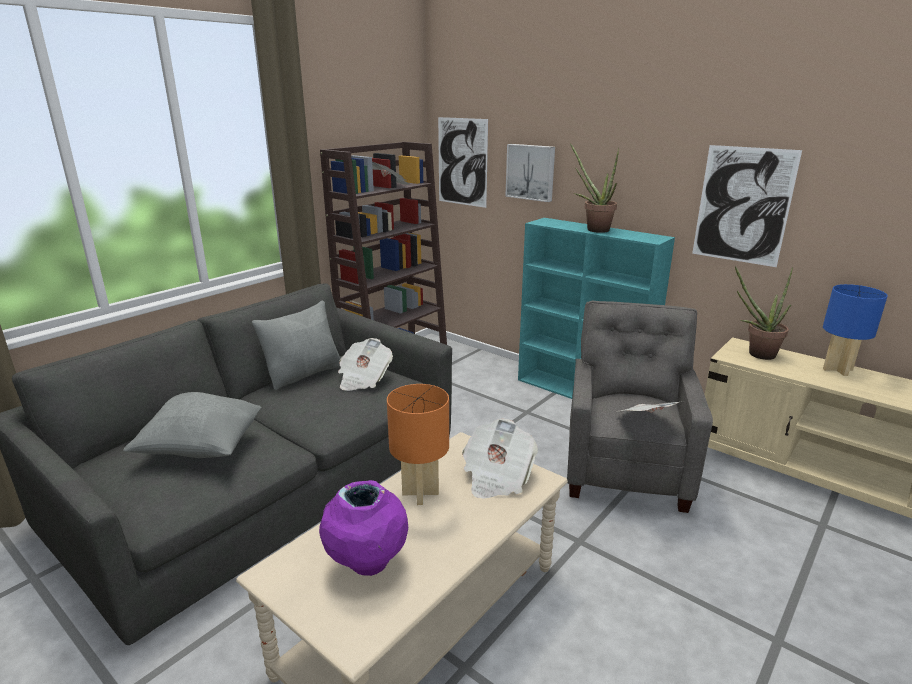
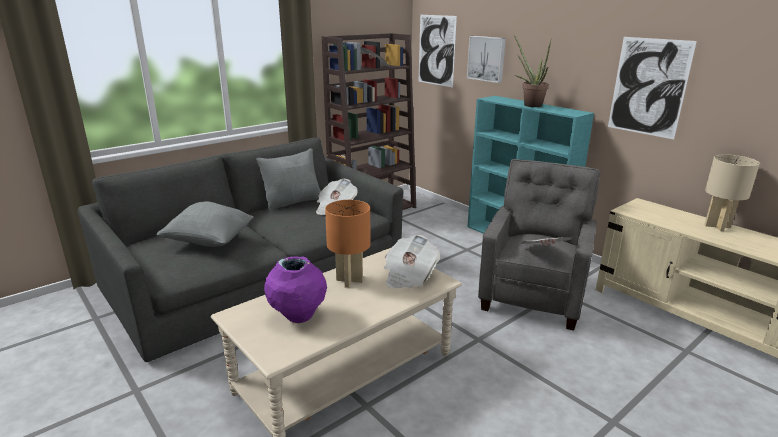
camera: 10 degrees right, 0 degrees up
(756, 354) = (650, 211): potted plant -> none
(838, 370) = (717, 226): blue table lamp -> beige table lamp

